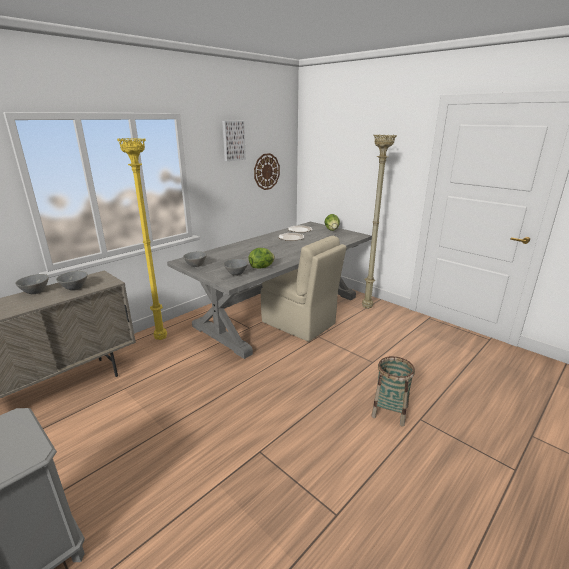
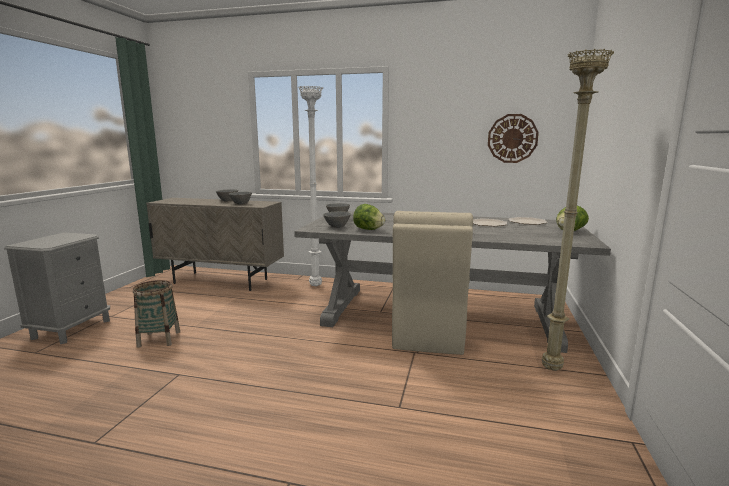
camera: 60 degrees right, 10 degrees down
(162, 338) = (316, 286): yellow floor lamp -> white floor lamp
(233, 140) = (457, 96): picture -> none
(389, 411) = (289, 447): basket -> basket (159, 339)

